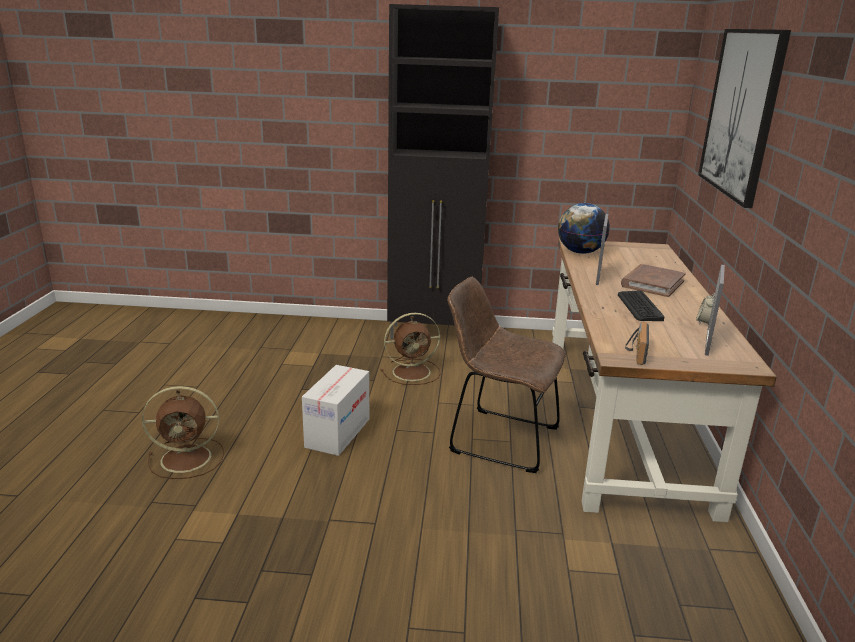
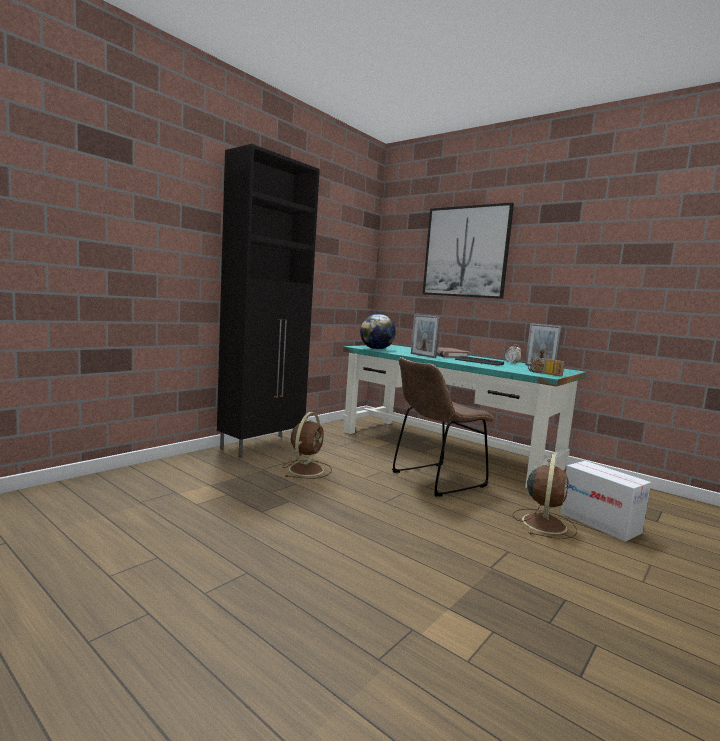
camera: 55 degrees left, 15 degrees down
(188, 458) = (311, 607): brown fan -> brown fan (544, 523)
(338, 433) = (361, 522): cardboard box -> cardboard box (600, 523)
(622, 418) = (447, 449): brown desk -> turquoise desk

